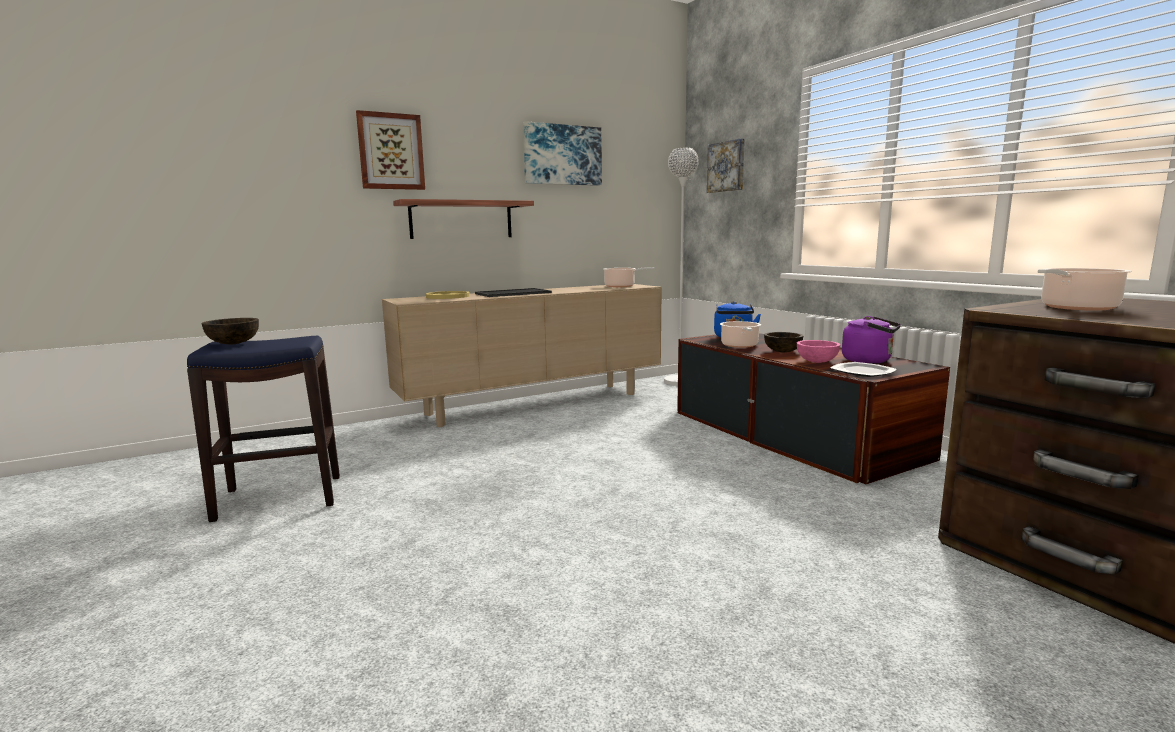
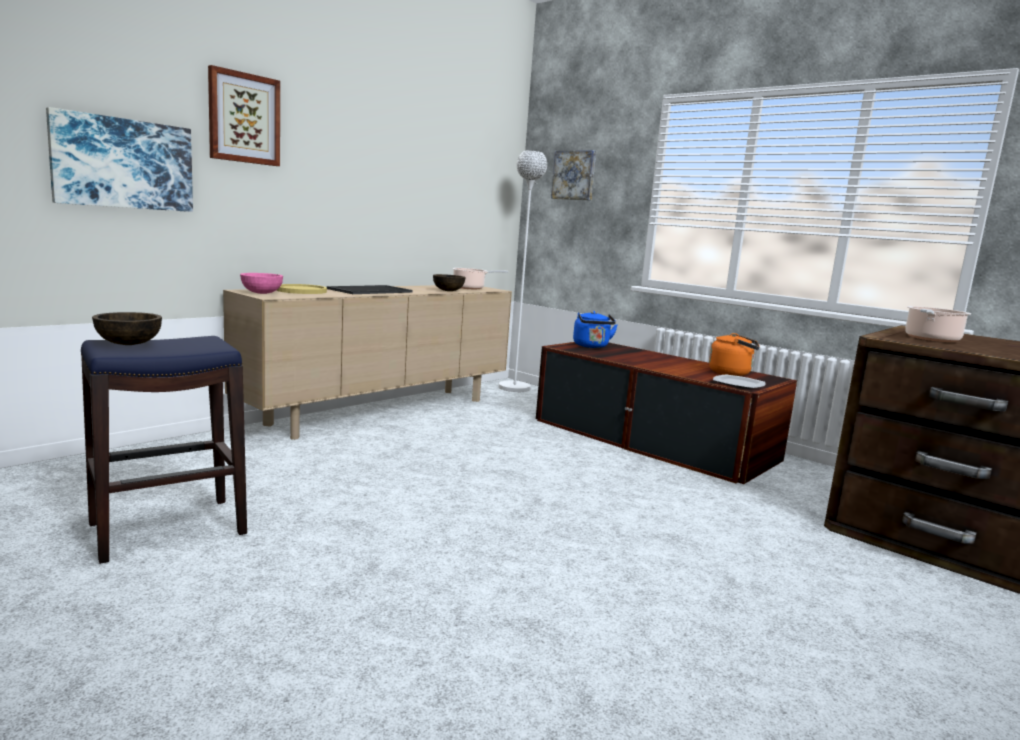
camera: 20 degrees left, 0 degrees up
(461, 219) = (313, 204): shelf -> none
(562, 155) = (417, 143): picture -> picture (123, 163)
(740, 346) = (608, 355): cooking pot -> none
(783, 351) = (652, 362): brown bowl -> brown bowl (448, 291)
(816, 361) = (691, 373): pink bowl -> pink bowl (261, 293)
(869, 361) = (732, 373): purple kettle -> orange kettle

